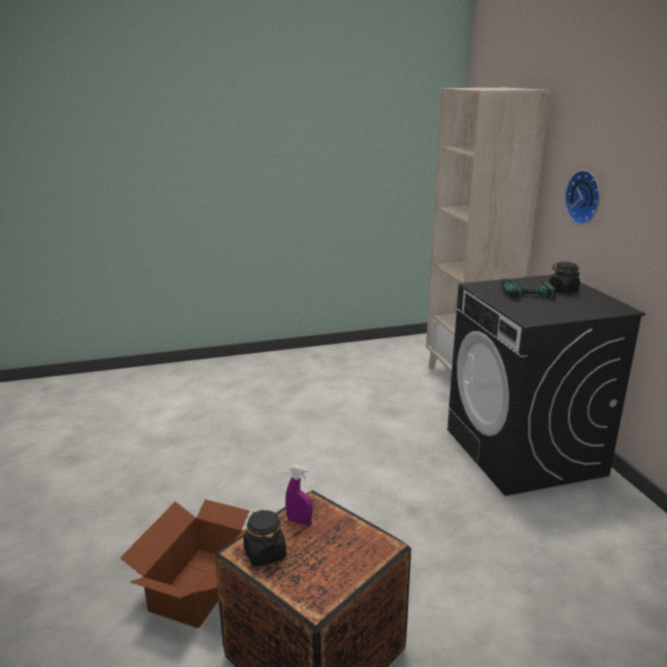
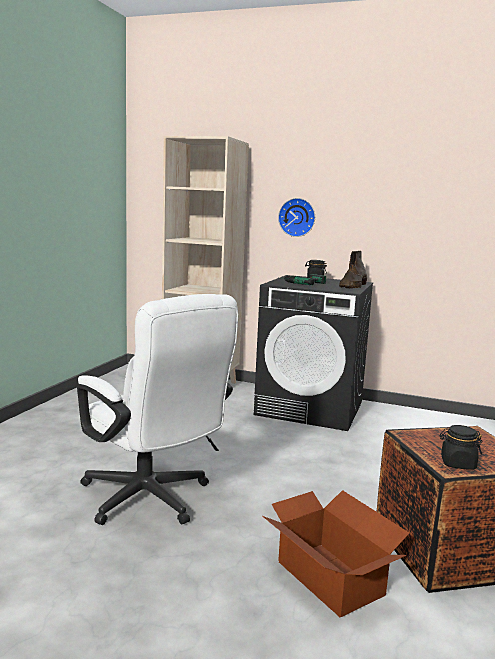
camera: 55 degrees left, 10 degrees down
(227, 456) = (152, 500): none -> white office chair
(299, 521) = (425, 443): purple spray bottle -> none
(570, 313) = (353, 286): none -> brown boot

